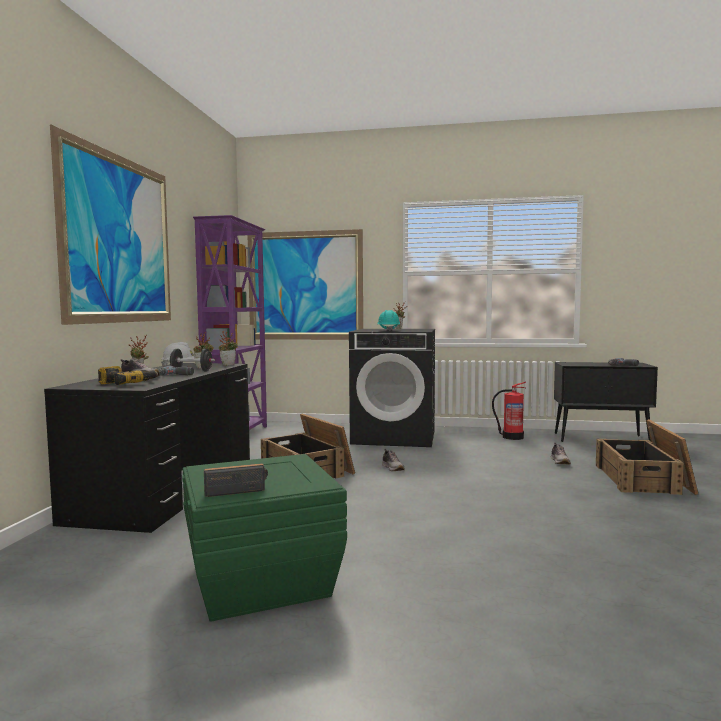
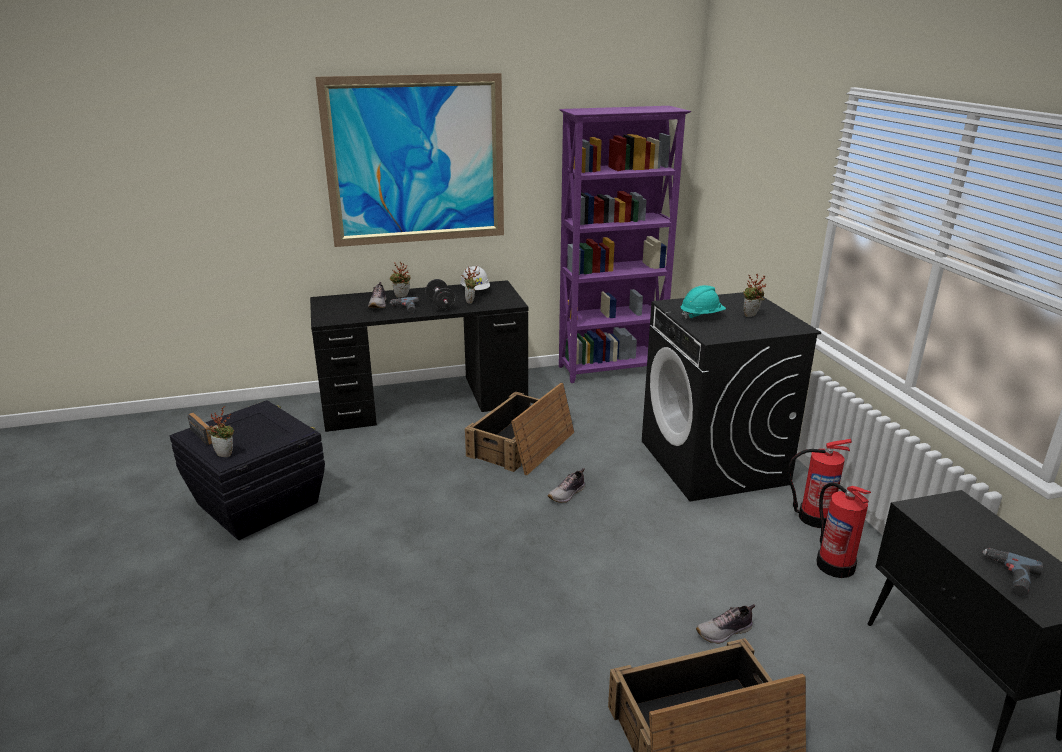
camera: 65 degrees right, 20 degrees up
(127, 383) = (345, 310): power drill -> none
(228, 365) = (503, 304): potted plant -> potted plant (226, 454)
(259, 580) = (258, 502): green storage box -> black storage box
(305, 285) = (738, 199): picture -> none
(468, 432) = (814, 517): none -> fire extinguisher

